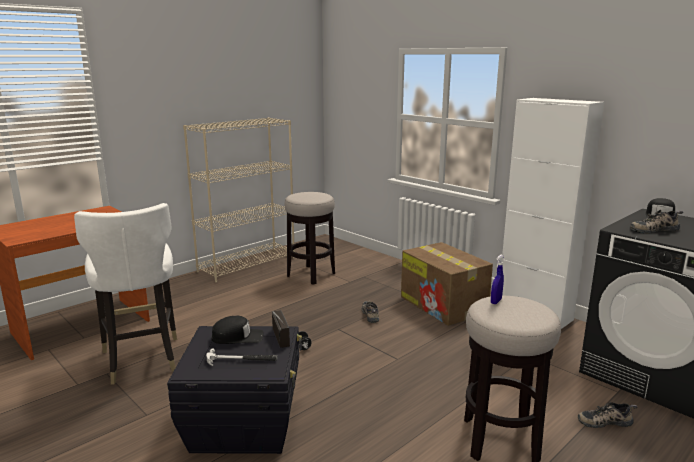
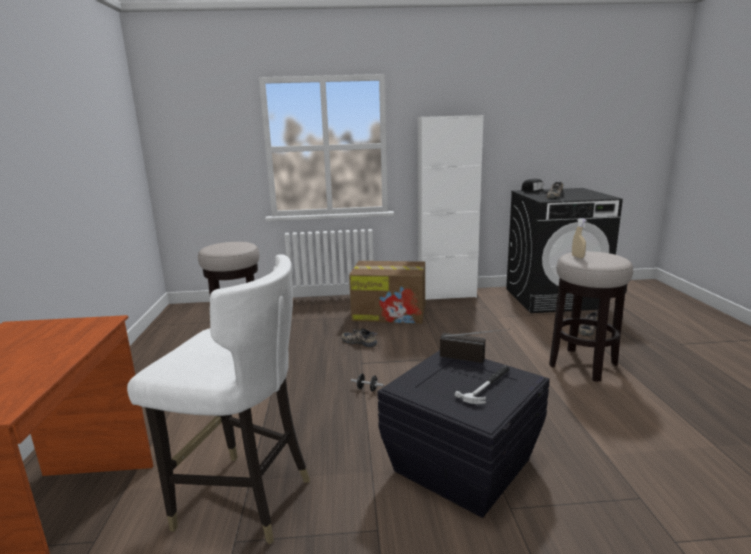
camera: 50 degrees left, 0 degrees up
(237, 337) = (436, 376): black cap -> none
(247, 264) = (144, 359): beige bookcase -> none
(496, 301) = (577, 257): blue spray bottle -> beige spray bottle

